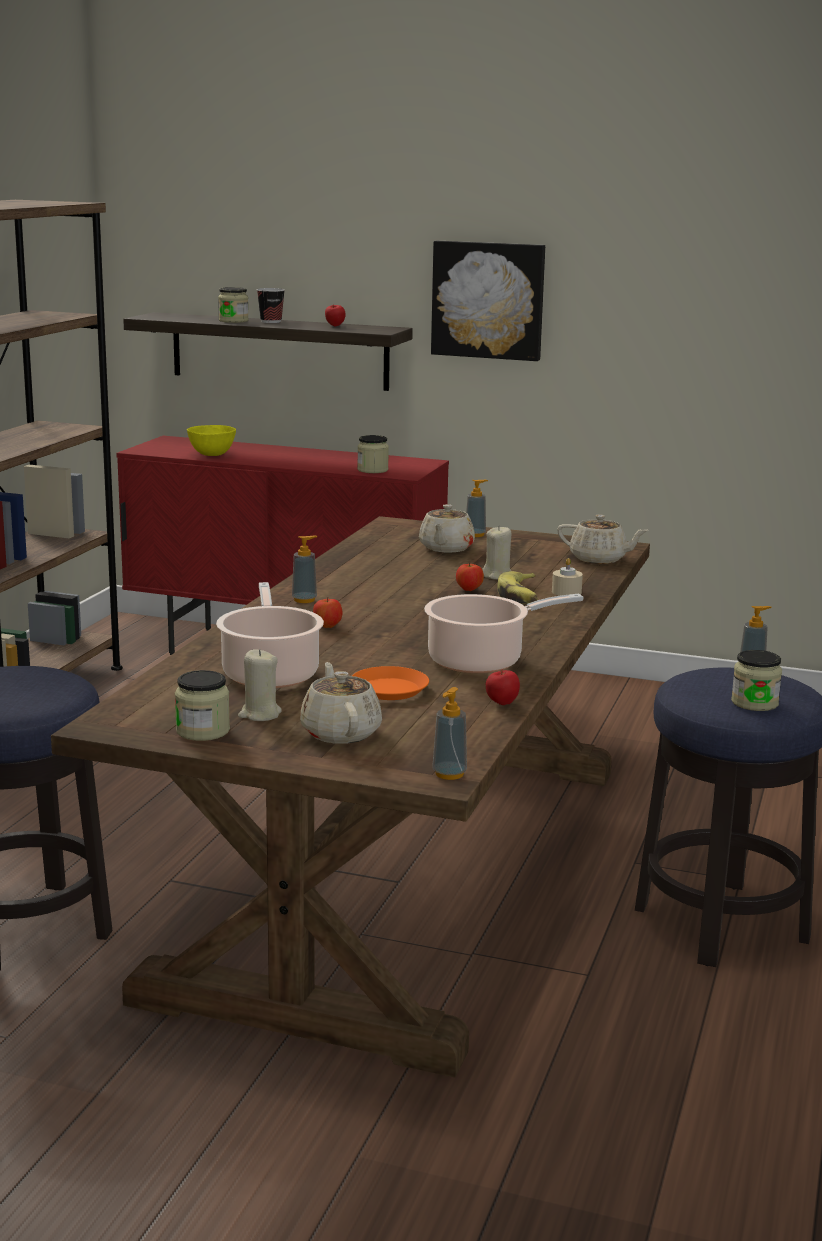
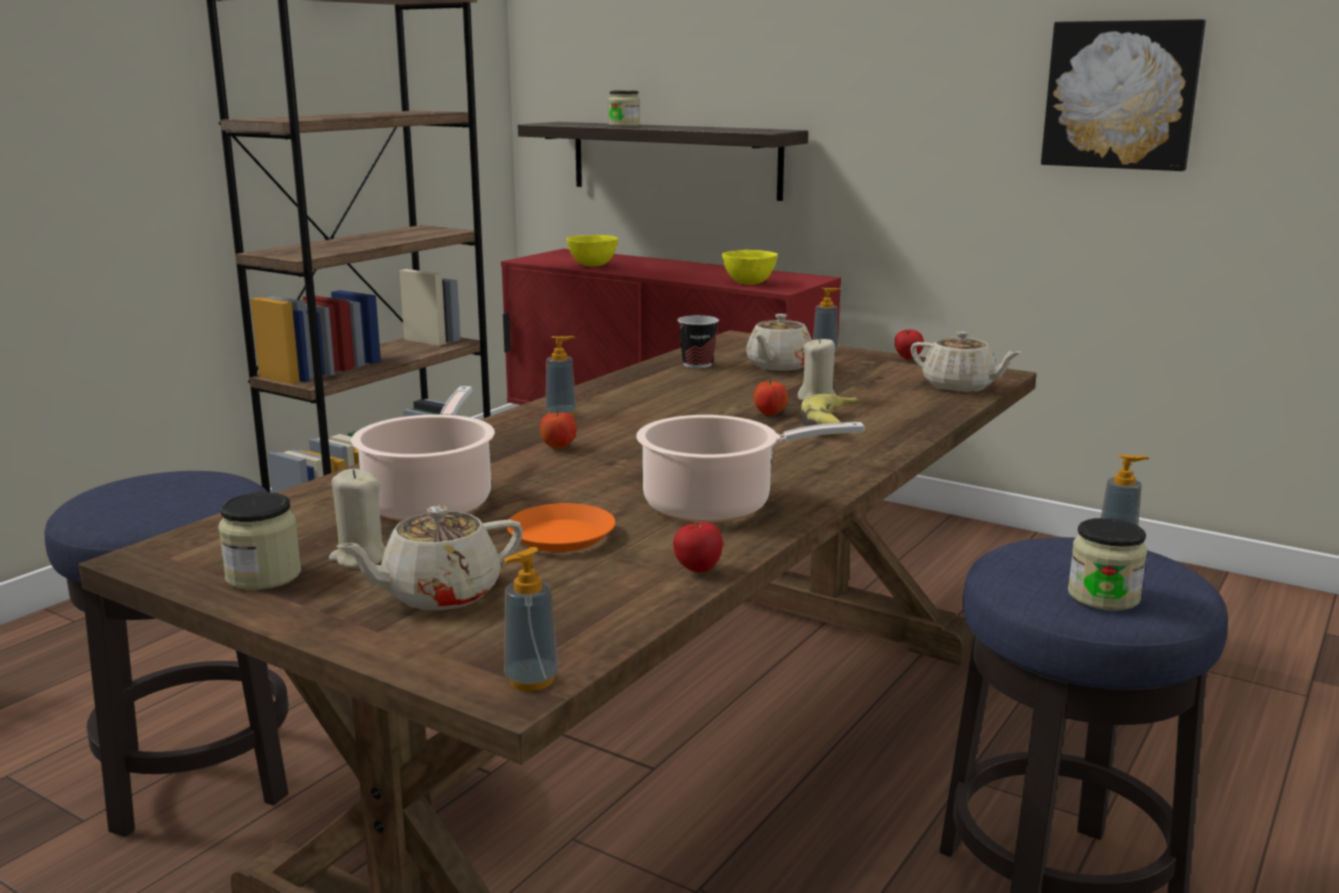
camera: 15 degrees right, 0 degrees up
(271, 321) = (662, 126): cup -> cup (697, 364)
(334, 326) = (723, 128): apple -> apple (907, 359)
(340, 732) = (439, 594): beige teapot -> beige teapot turned 120 degrees counterclockwise
(372, 470) = (748, 283): jar -> yellow bowl
(488, 300) = (890, 96): picture -> picture (1121, 95)
(566, 592) = (892, 423): beige candle -> none

